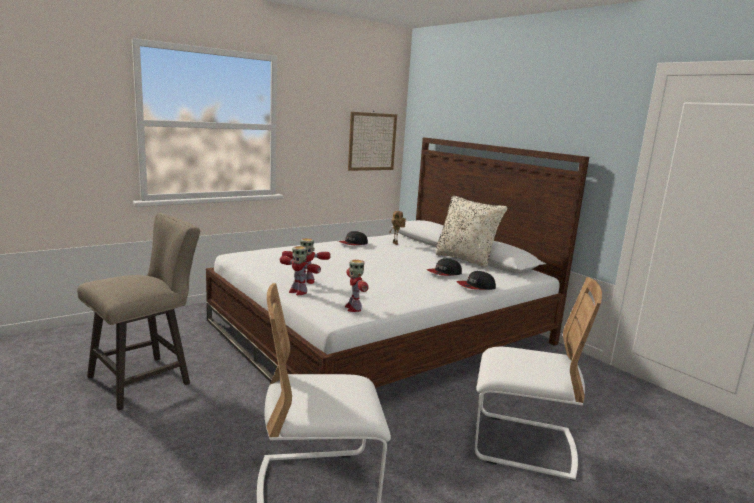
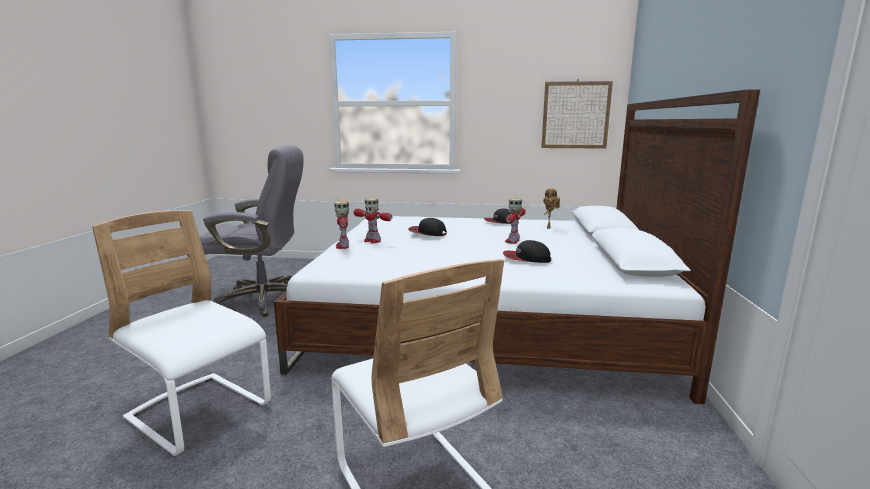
camera: 45 degrees right, 0 degrees up
(147, 379) = (262, 299): beige stool -> grey office chair
(353, 308) = (348, 266): toy robot -> toy robot (513, 241)
(465, 261) = (593, 253): beige pillow -> none
(476, 287) = (529, 277): cap -> cap (427, 233)

